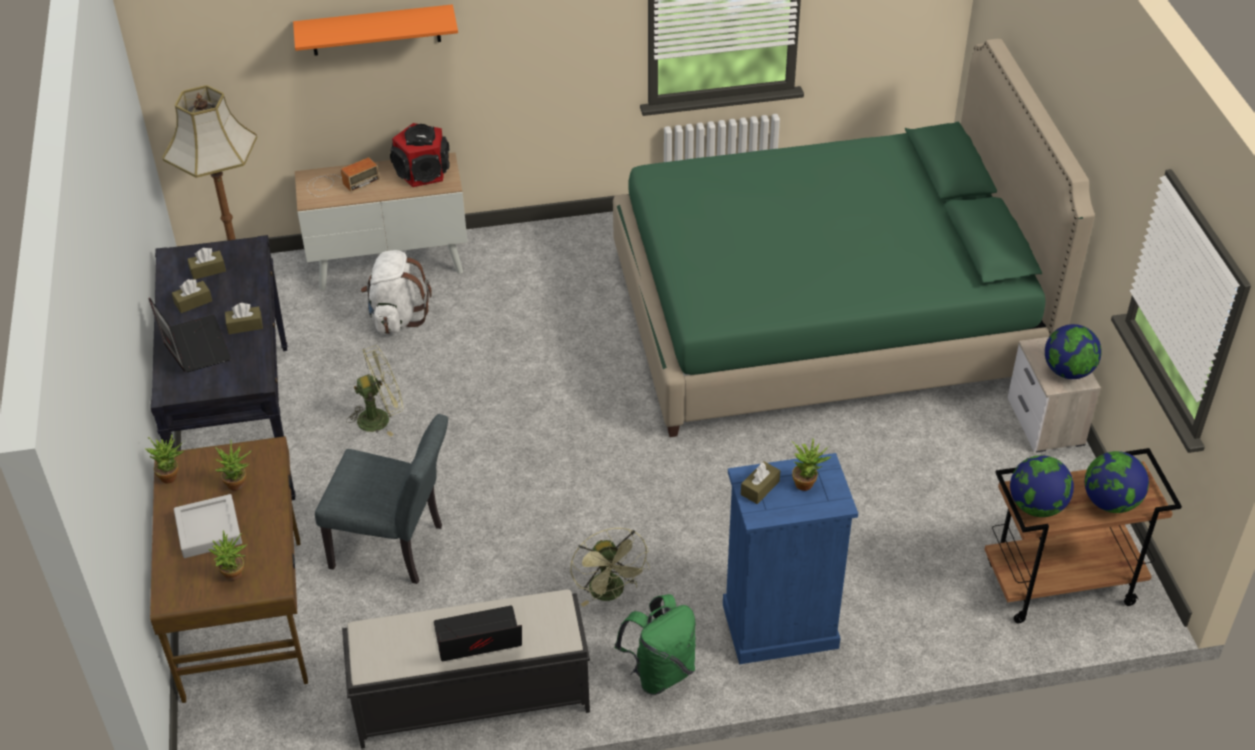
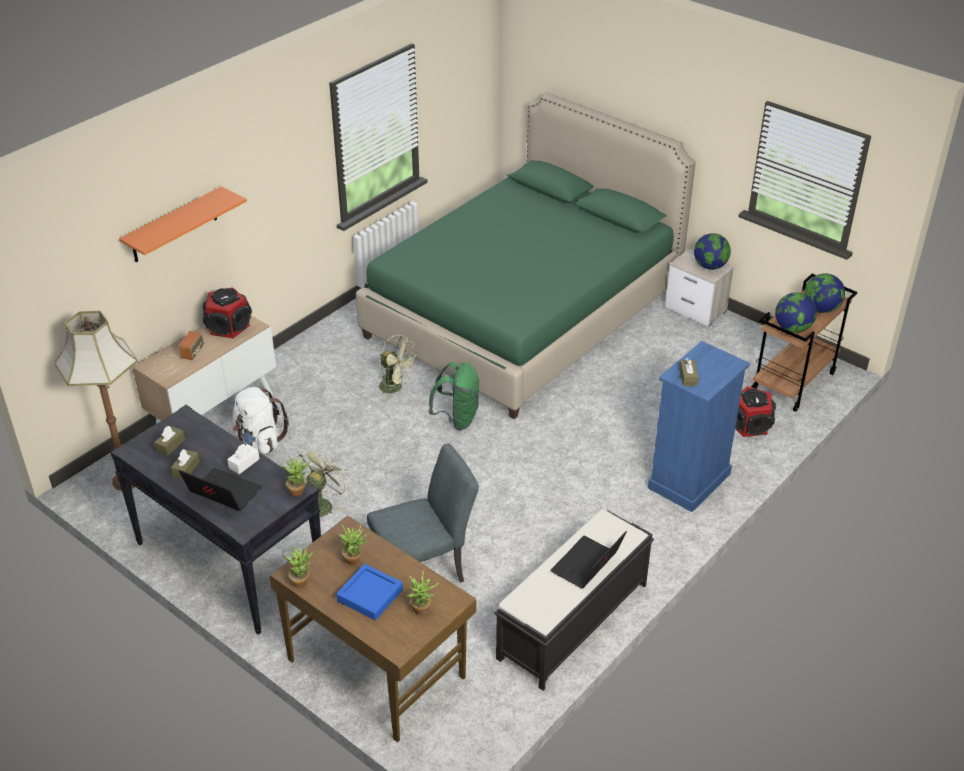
camera: 40 degrees left, 5 degrees down
(209, 530) = (370, 595): grey tray -> blue tray
(245, 325) = (244, 463): brown tissue box -> white tissue box
(611, 593) = (582, 518): green fan -> green fan (395, 387)
(660, 672) = (657, 541): green backpack -> green backpack (457, 419)
(807, 483) = (707, 362): potted plant -> potted plant (298, 489)
(936, 604) = (749, 425): none -> speaker

